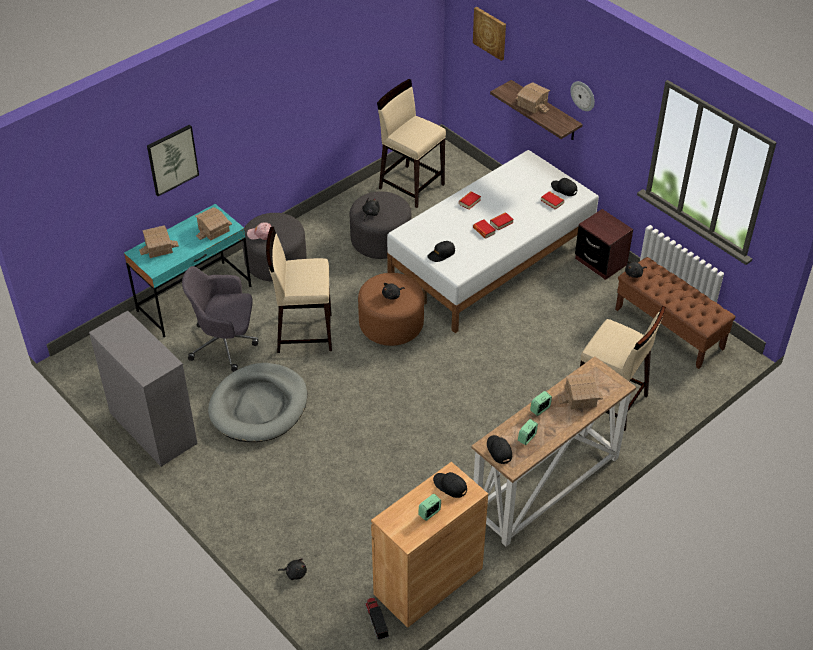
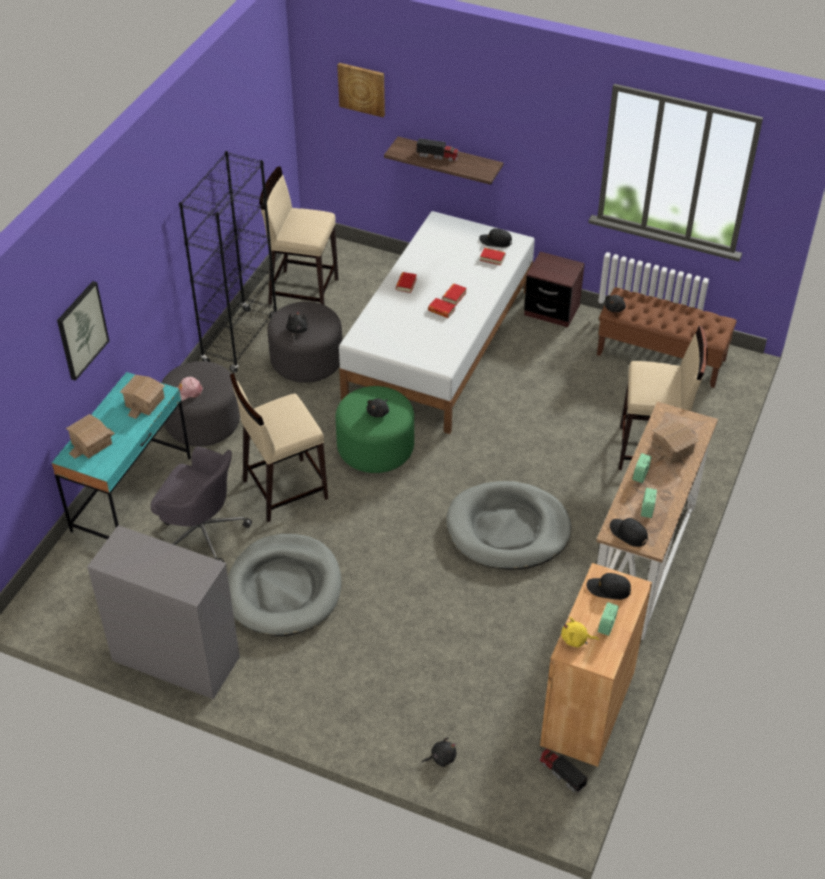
camera: 25 degrees left, 0 degrees up
(225, 344) = (201, 533): grey office chair -> grey office chair turned 135 degrees counterclockwise
(340, 210) = (240, 340): none -> black bookcase
(391, 324) = (375, 448): brown ottoman -> green ottoman
(399, 514) = (576, 639): none -> yellow plush toy
(441, 254) = (412, 349): black cap -> none
(453, 422) = (508, 529): none -> grey dog bed
(532, 104) = (438, 156): toy house -> toy truck
(583, 95) = (501, 129): wall clock -> none

